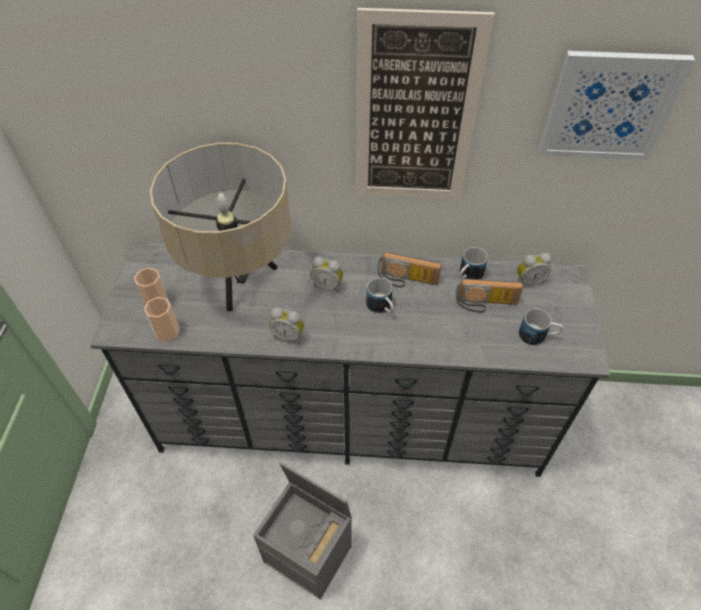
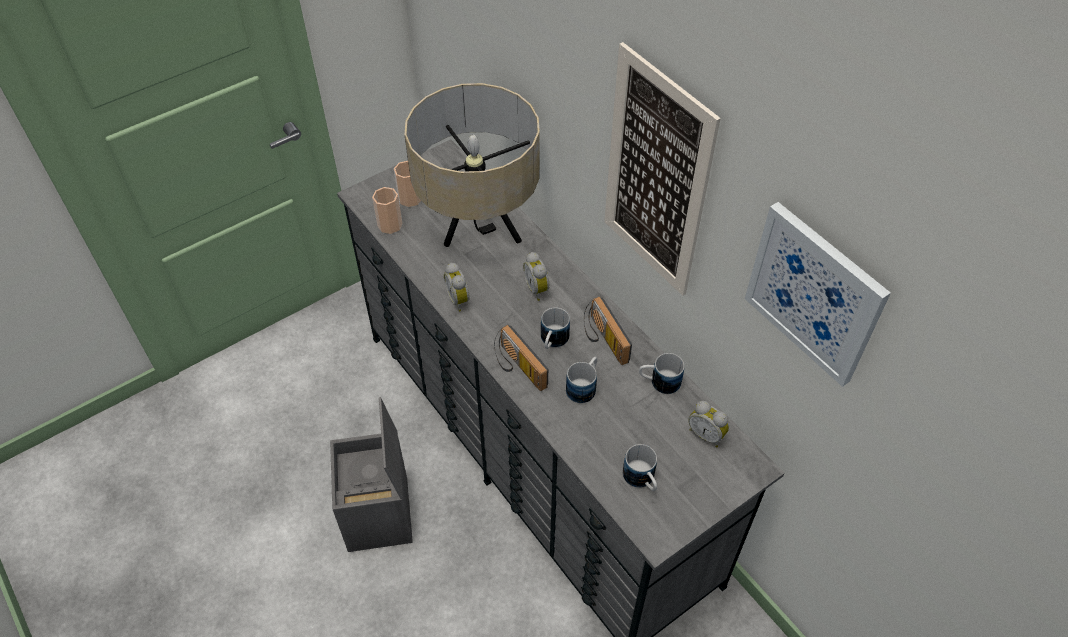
camera: 50 degrees right, 0 degrees up
(435, 316) = (584, 386): none -> mug
(485, 304) = (638, 416): radio -> radio (517, 368)

